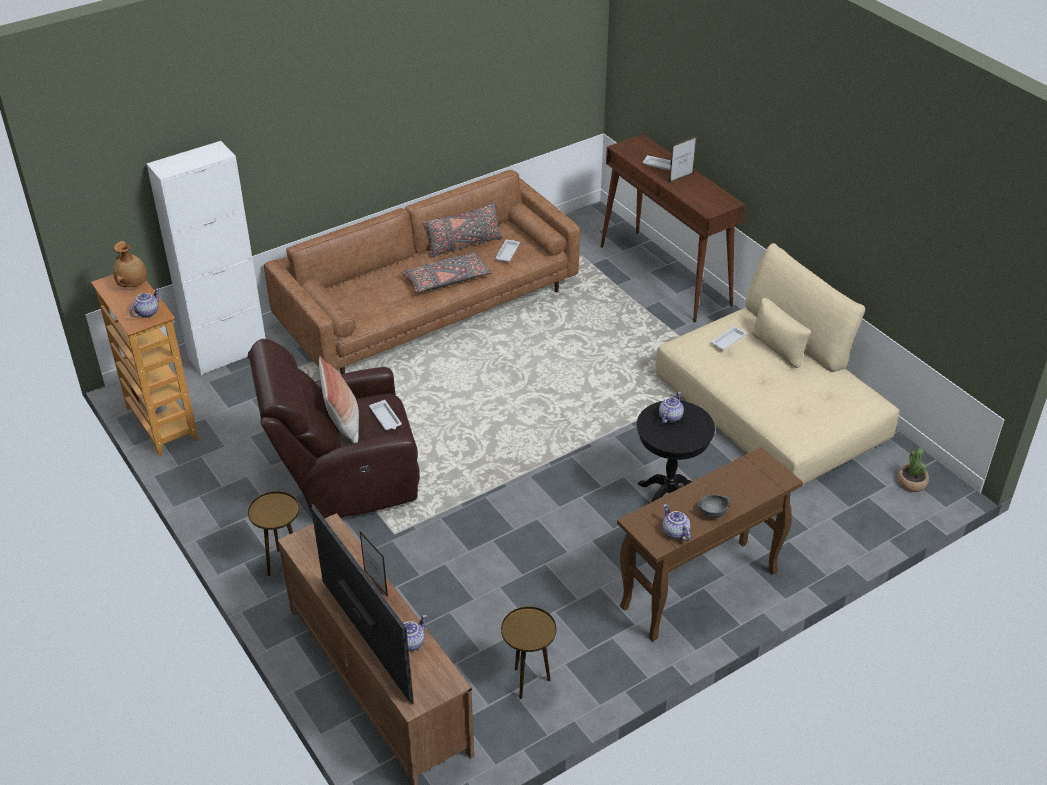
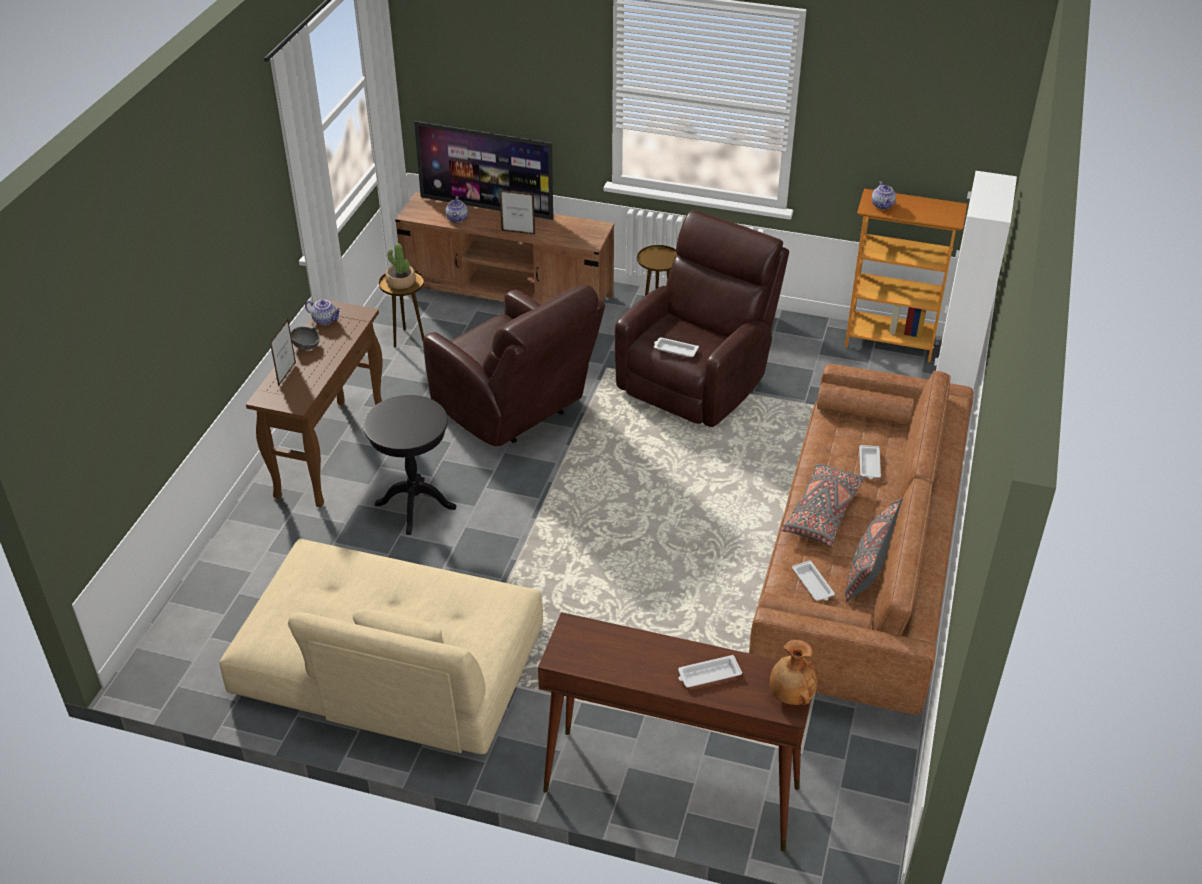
camera: 140 degrees right, 0 degrees up
(133, 284) = (934, 216): brown vase -> brown vase (790, 695)
(343, 425) = (700, 330): pillow -> none
(513, 538) = (515, 411): none -> brown armchair
(670, 417) = (417, 425): teapot -> none
(681, 178) = (661, 666): picture frame -> picture frame (287, 374)
(729, 340) = (465, 629): white tray -> white tray (869, 465)
(911, 483) = (184, 656): potted plant -> potted plant (401, 282)

